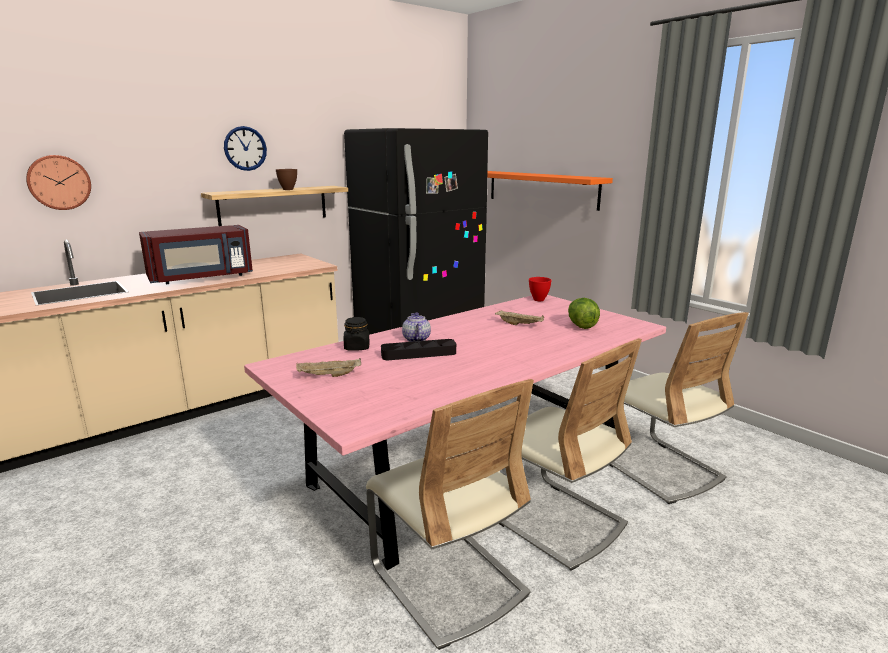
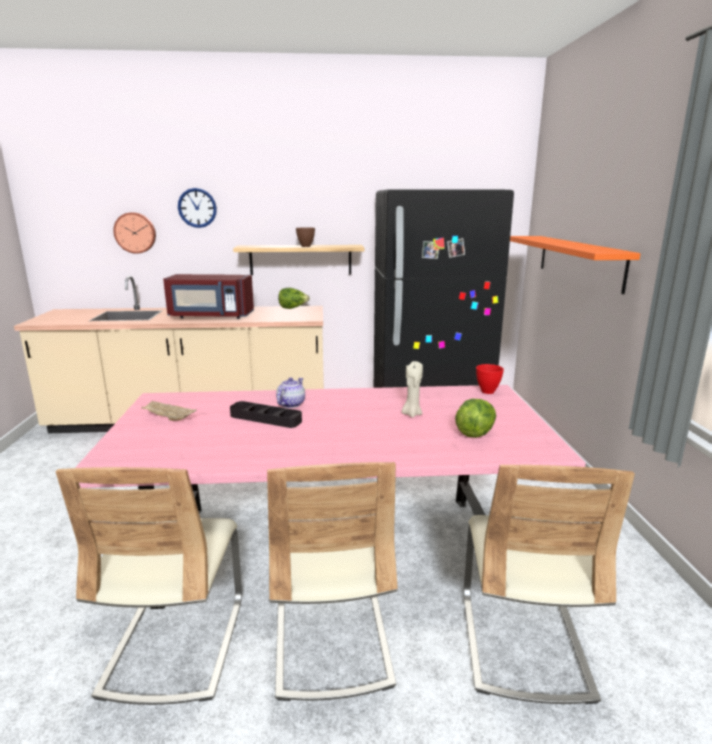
camera: 35 degrees right, 0 degrees up
(245, 148) = (278, 208): wall clock -> wall clock (197, 208)
(276, 259) = (293, 308): none -> lettuce
(357, 347) = (234, 399): black jar -> none
(520, 324) = (411, 414): beige tray -> beige candle

